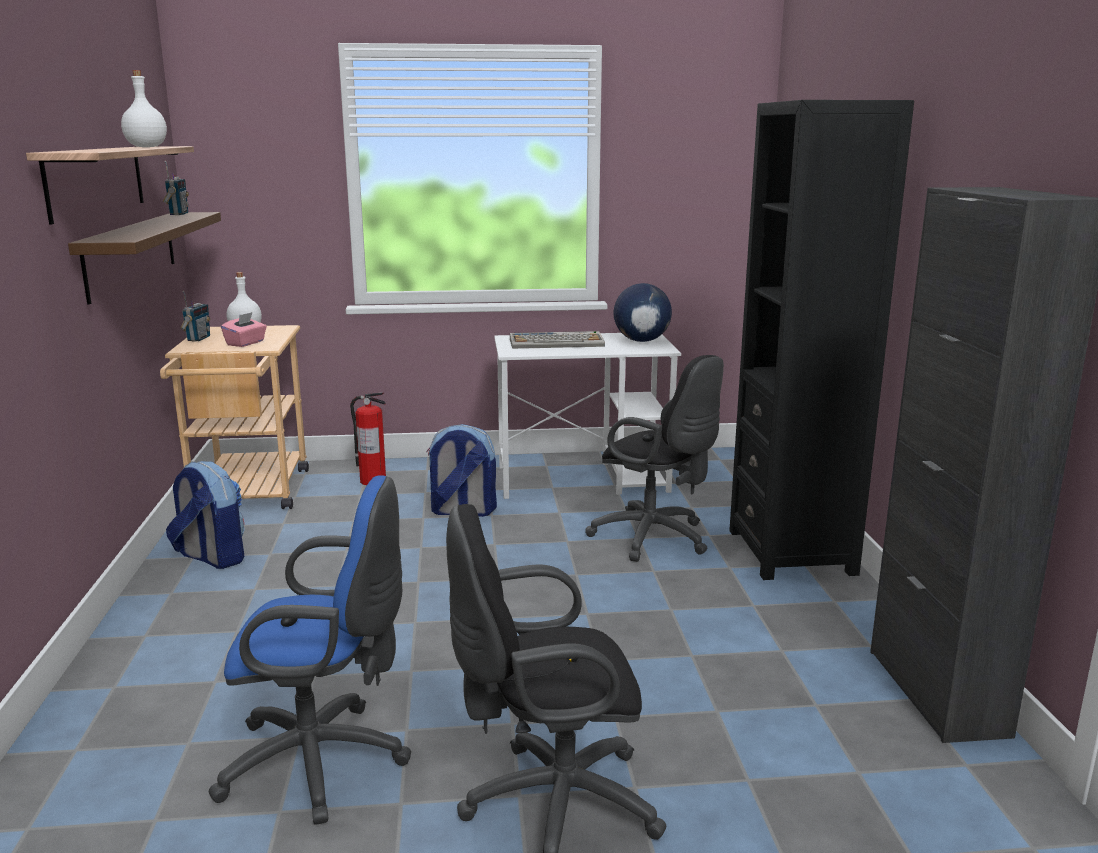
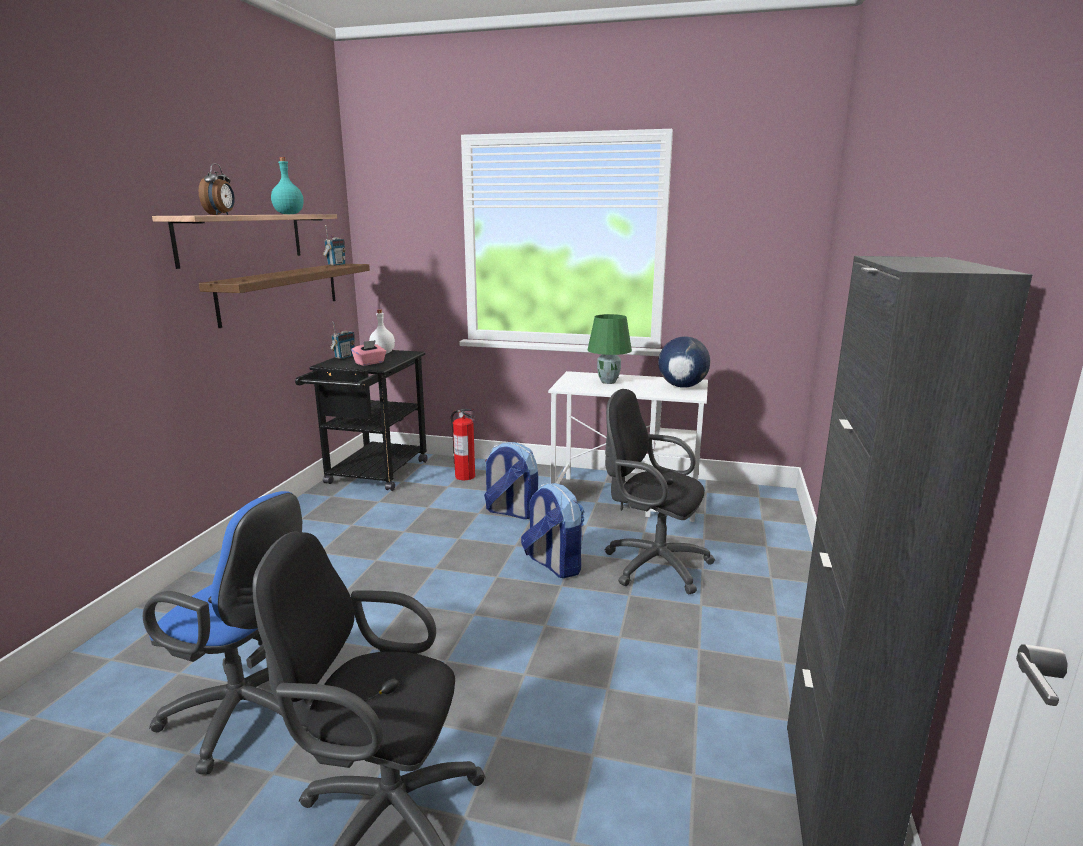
camera: 20 degrees right, 0 degrees up
(104, 150) = (221, 215): none -> alarm clock
(145, 147) = (288, 214): white bottle -> turquoise bottle
(211, 557) = (312, 521): backpack -> backpack (553, 564)
(249, 495) = (373, 475): beige cart -> black cart
(557, 342) = (609, 382): keyboard -> green table lamp
(655, 539) = (651, 564): black office chair -> black office chair turned 150 degrees clockwise
(791, 552) = (770, 600): black bookcase -> none

